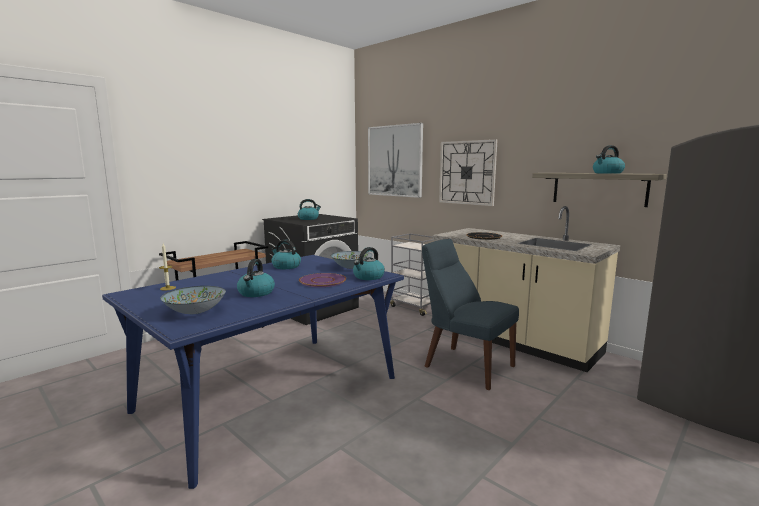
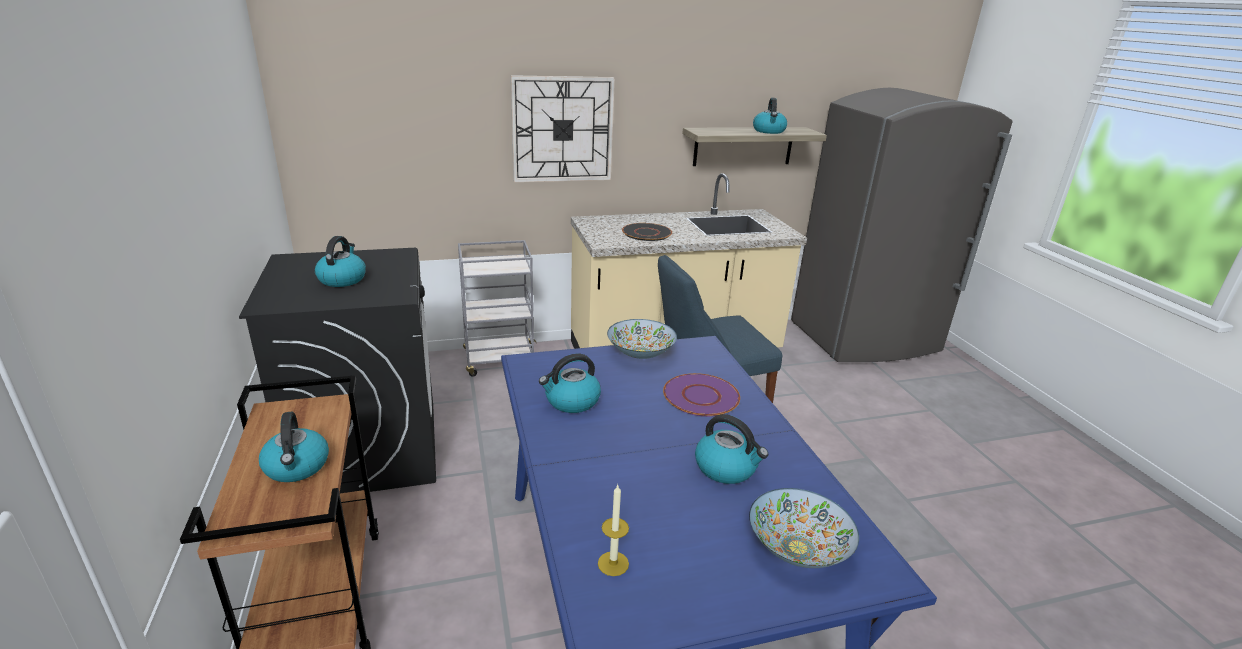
camera: 60 degrees left, 15 degrees up
(368, 277) = (709, 359): kettle -> kettle (297, 467)
(395, 161) = (396, 109): picture -> none

